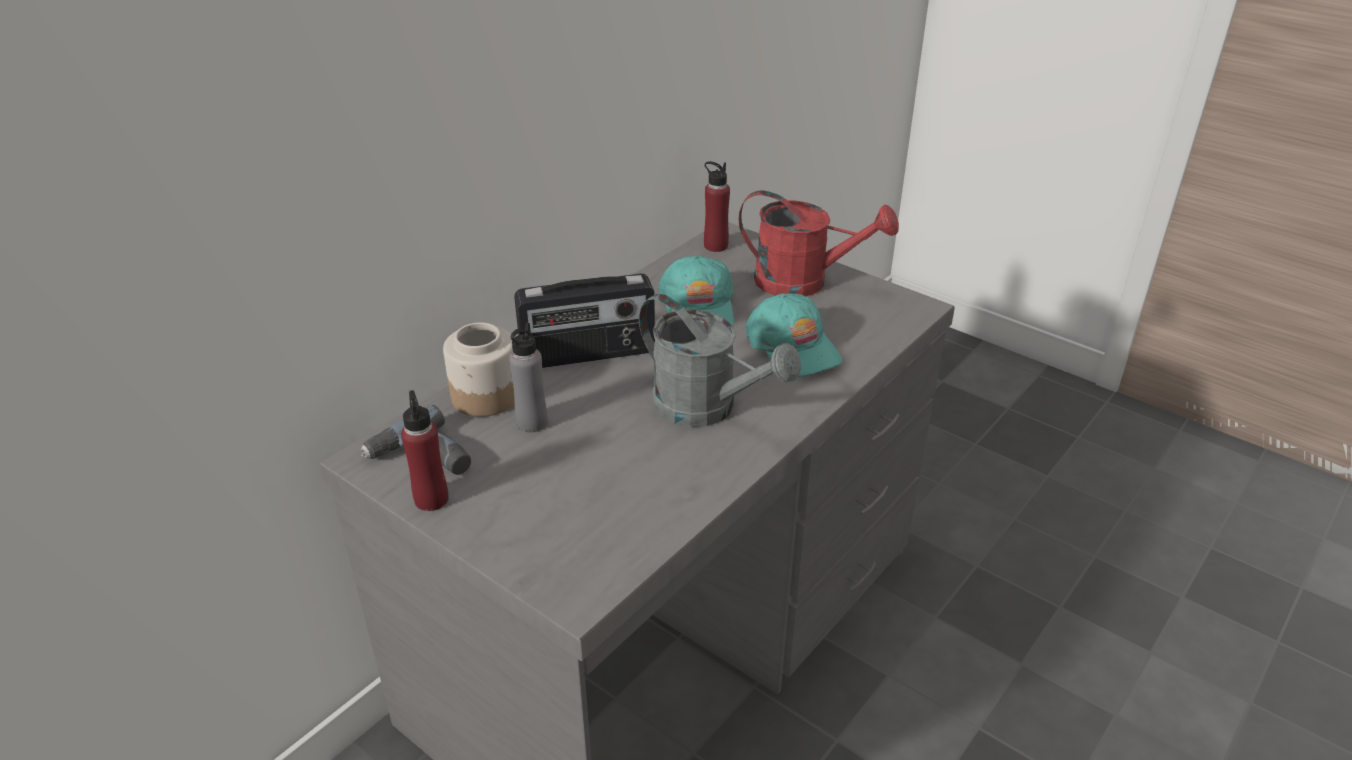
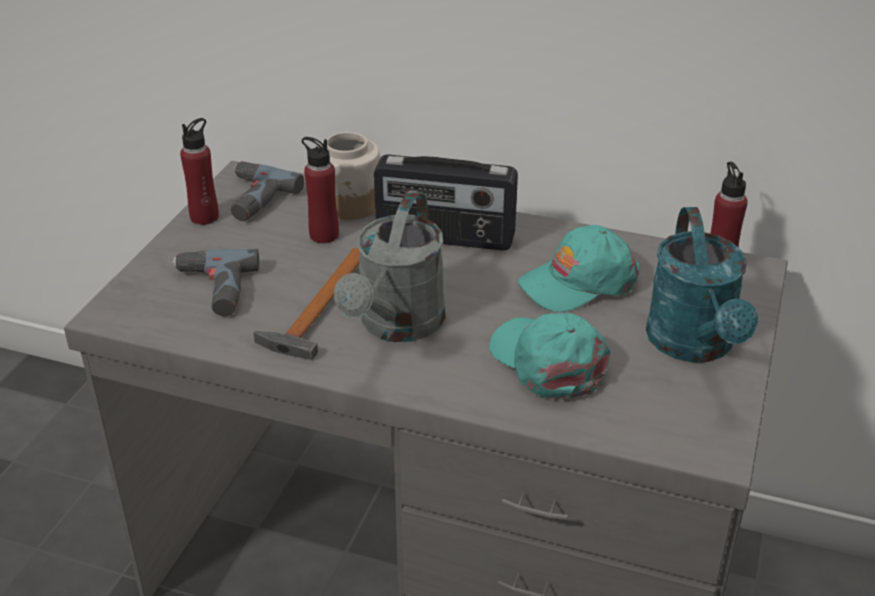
camera: 70 degrees right, 0 degrees up
(531, 423) = (324, 235): grey bottle -> red bottle
(581, 512) = (212, 290): none -> power drill
(588, 355) = (445, 238): radio -> radio turned 45 degrees counterclockwise
(654, 448) = (317, 308): none -> hammer
(793, 346) = (548, 362): turquoise cap -> turquoise cap turned 105 degrees clockwise
(804, 282) = (694, 346): red watering can -> turquoise watering can

